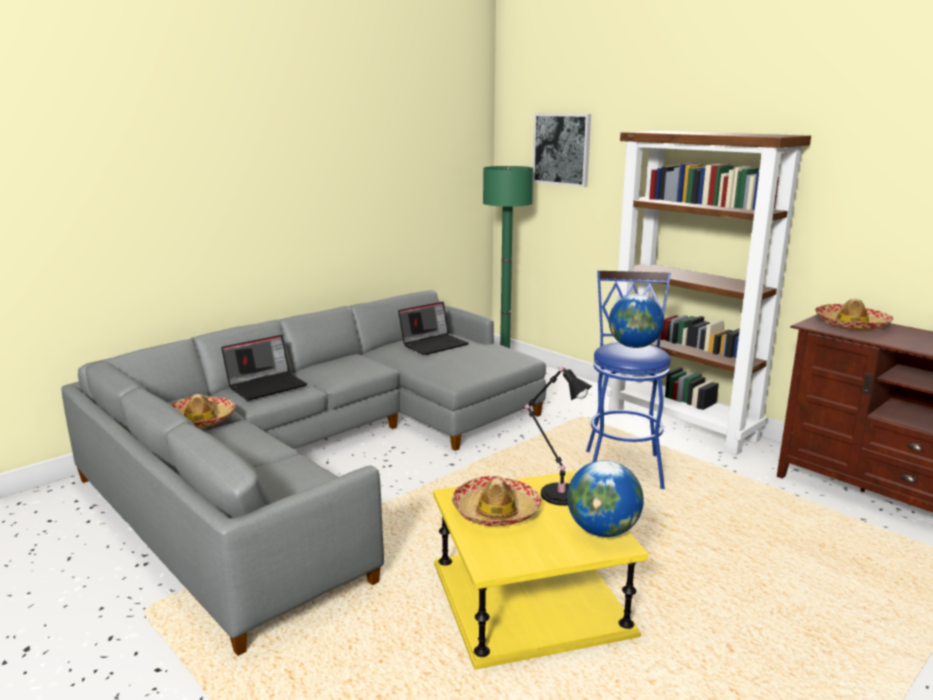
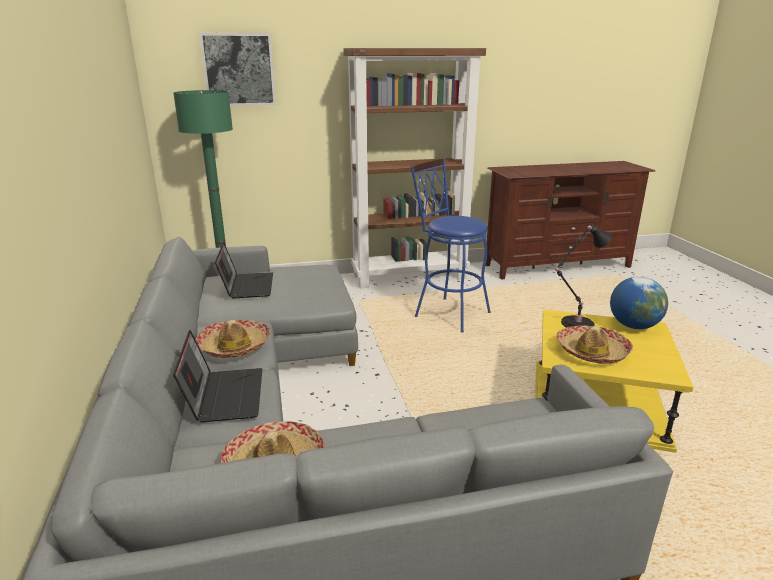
camera: 60 degrees left, 5 degrees up
(634, 346) = (453, 219): globe -> none
(851, 325) = (521, 170): hat -> hat (234, 346)

